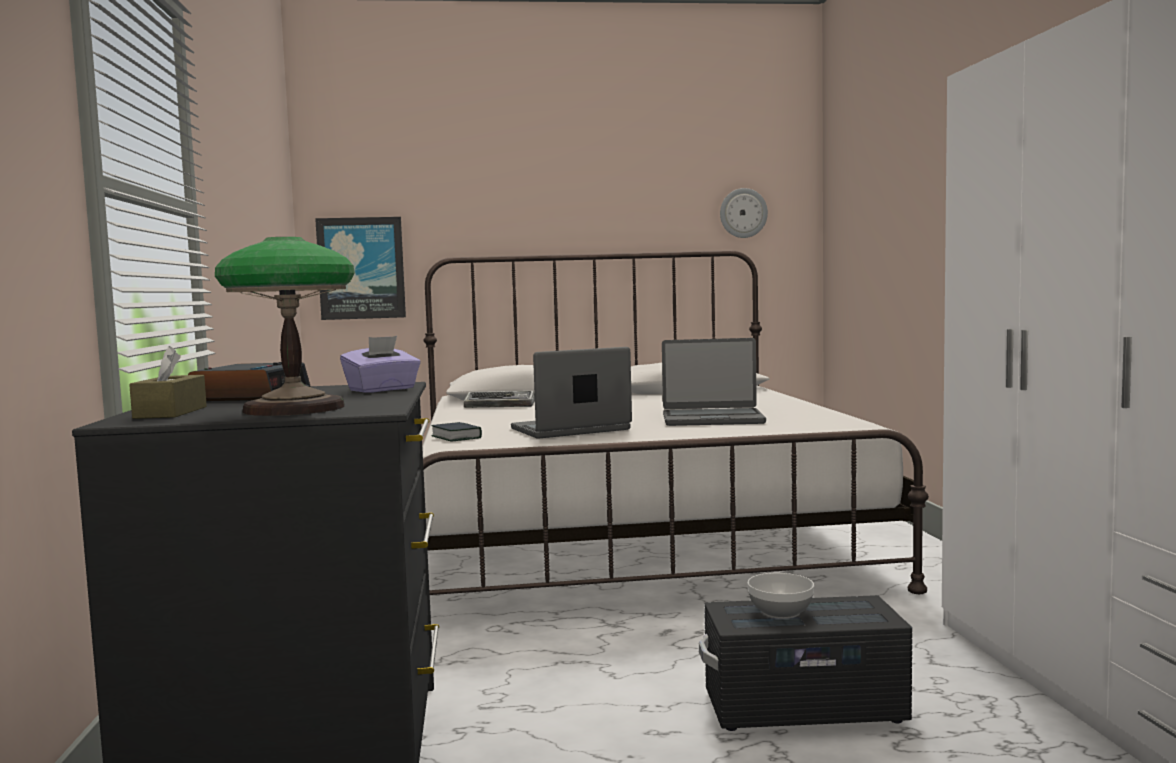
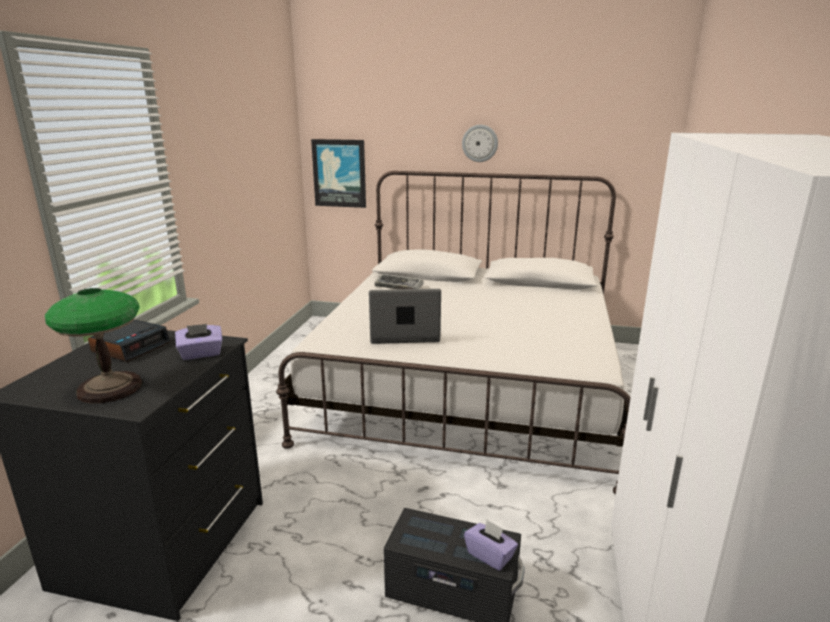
camera: 20 degrees right, 15 degrees up
(171, 412) = (54, 377): brown tissue box -> none
(456, 437) = (329, 331): book -> none
(712, 419) = (507, 336): laptop -> none
(743, 213) = (613, 146): wall clock -> wall clock (480, 143)
(781, 612) = (441, 534): bowl -> none
(863, 615) = (490, 555): none -> purple tissue box

